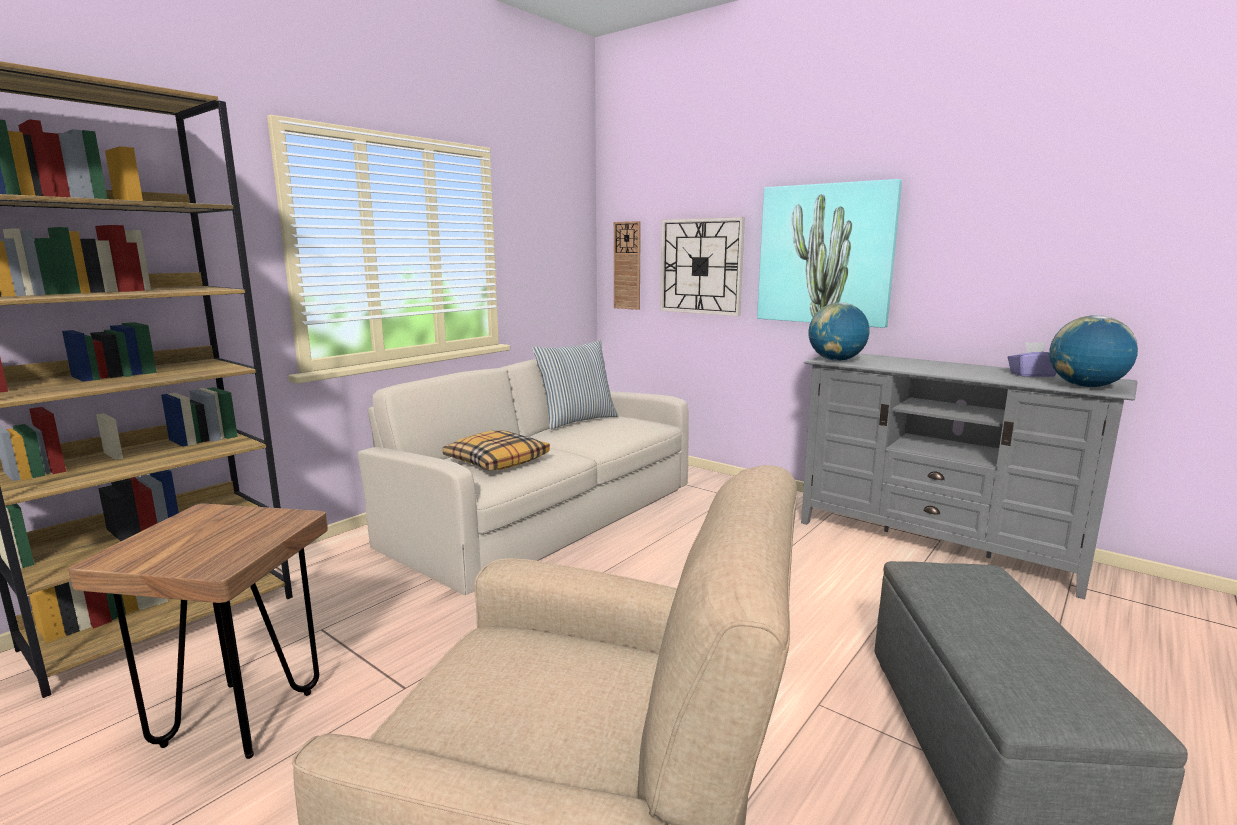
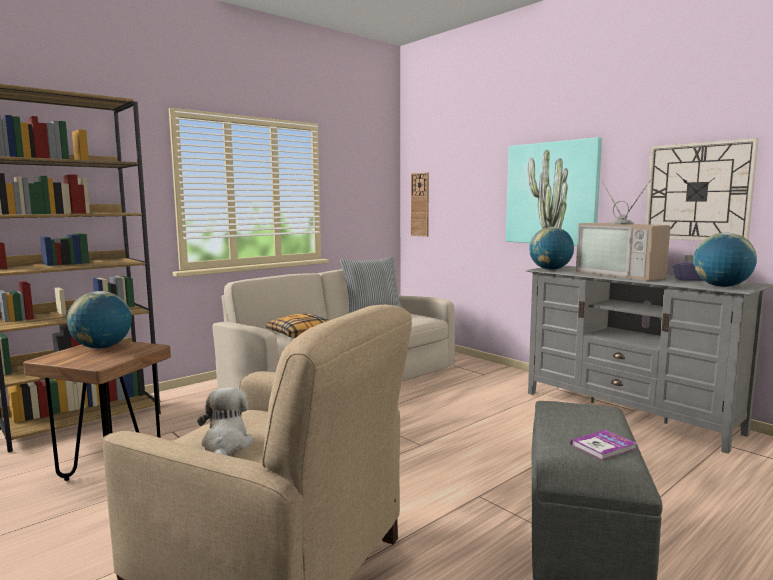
camera: 10 degrees right, 5 degrees down
(208, 524) = (102, 347): none -> globe
(507, 727) = (226, 446): none -> plush toy
(701, 266) = (468, 204): wall clock -> wall clock (697, 191)
(938, 367) = (623, 274): none -> television
(1040, 645) = (603, 446): none -> book

